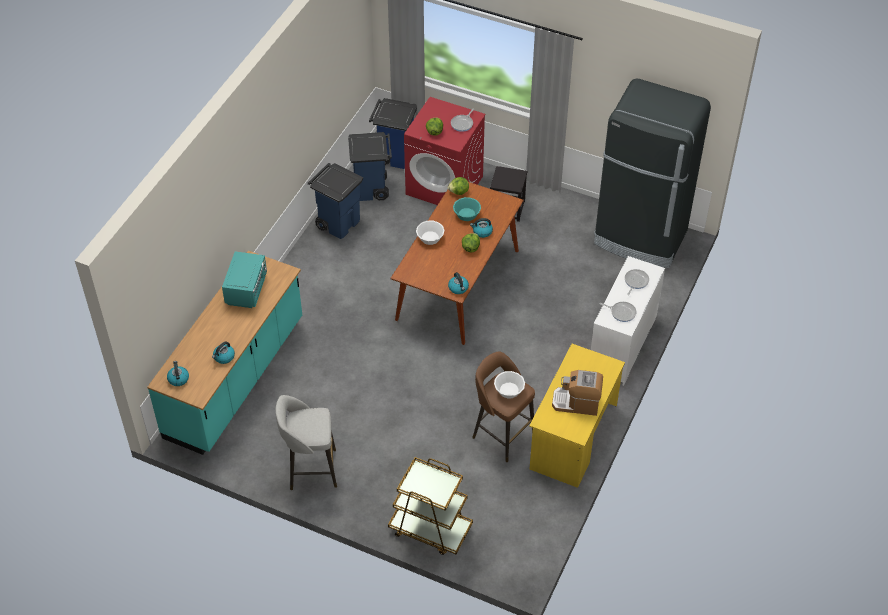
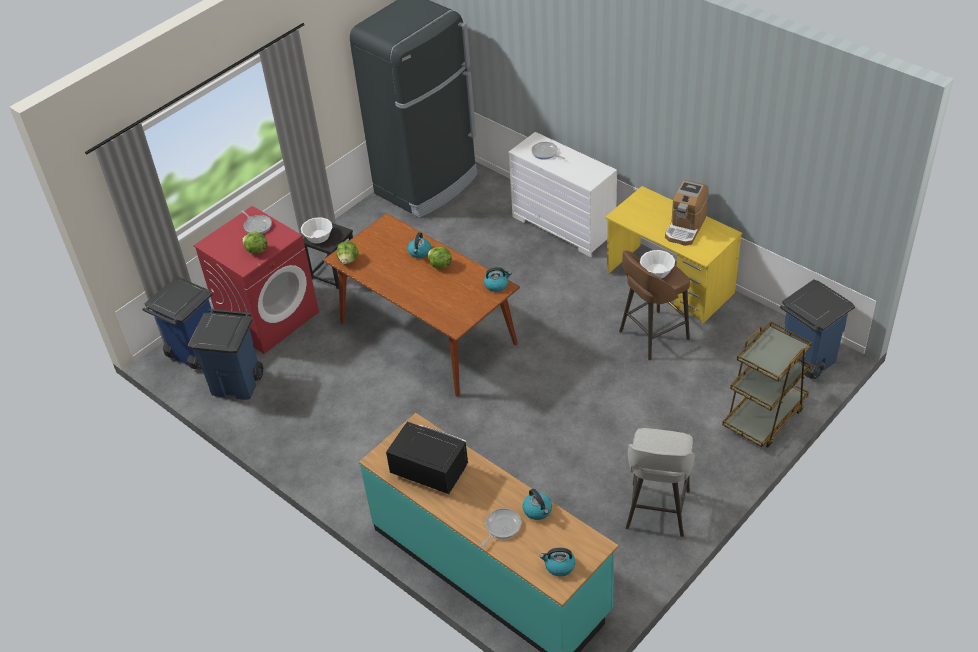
camera: 70 degrees left, 5 degrees down
(247, 290) = (429, 471): turquoise microwave -> black microwave
(338, 223) = (276, 424): blue trash can -> blue trash can (805, 360)
(430, 237) = (408, 295): white bowl -> white bowl (318, 236)
(466, 214) = (386, 260): turquoise bowl -> none
(621, 312) = (583, 170): frying pan -> frying pan (501, 527)

